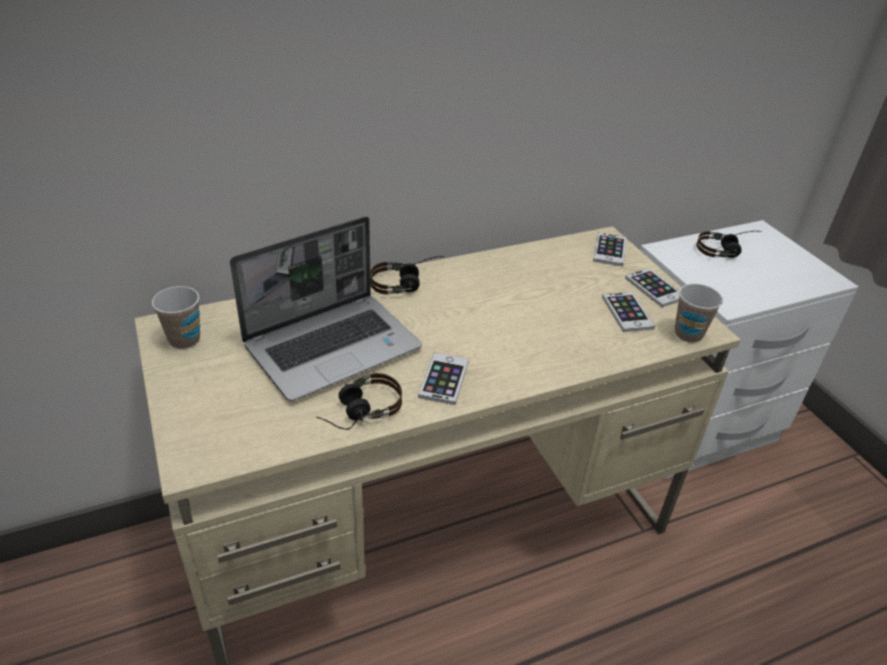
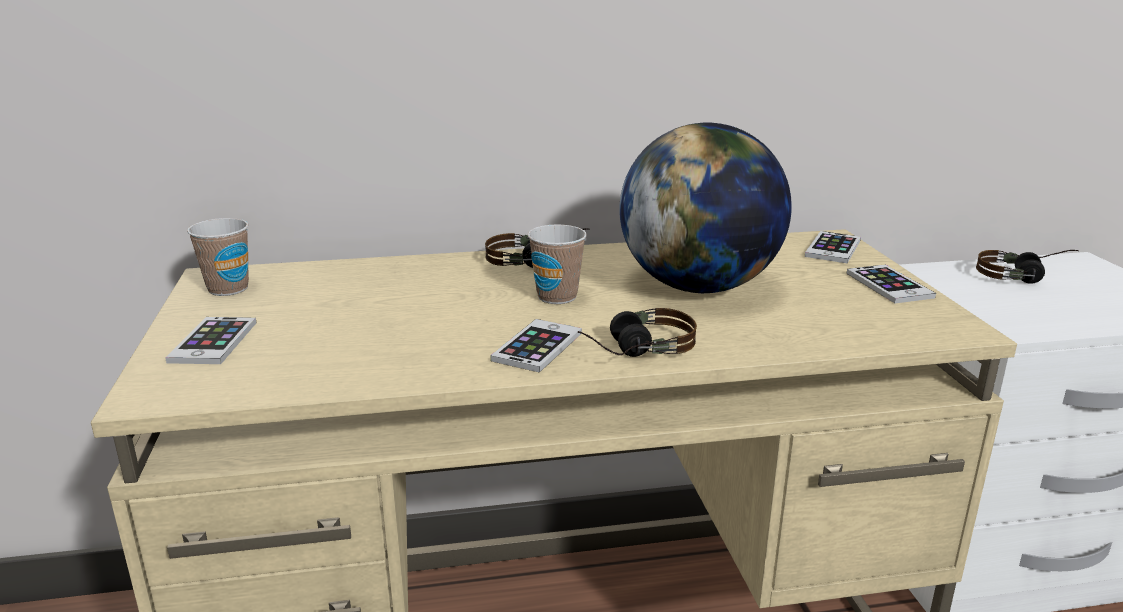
camera: 15 degrees right, 15 degrees down
(334, 346) = (407, 306): laptop -> none
(357, 412) = (399, 368): headphones -> headphones (634, 350)
(531, 302) = (699, 286): none -> globe
(627, 312) = (839, 305): phone -> phone (213, 342)
(688, 334) = (929, 331): cup -> cup (557, 296)

